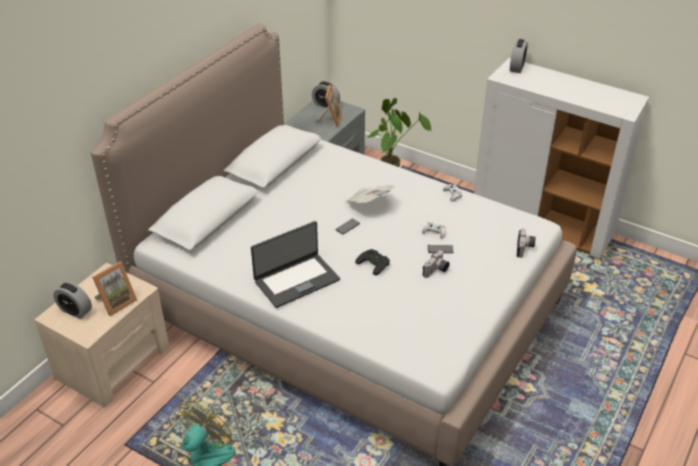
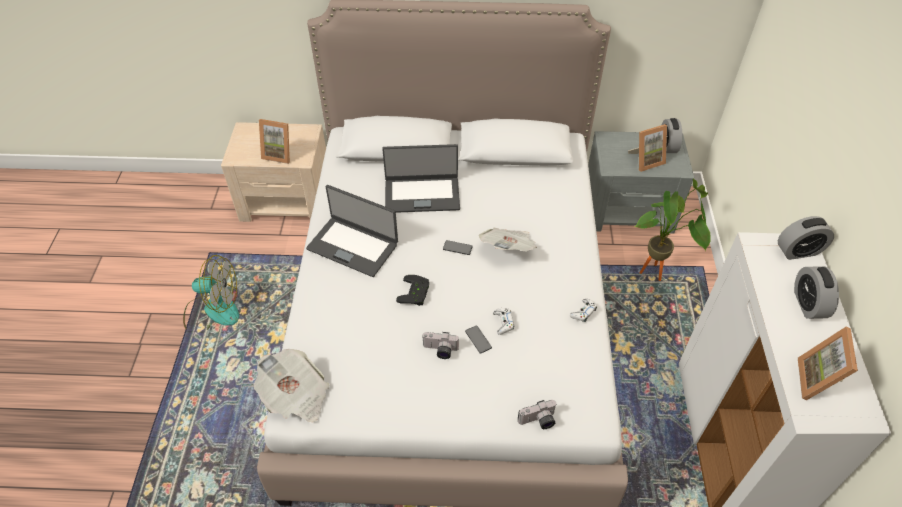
camera: 60 degrees right, 10 degrees up
(75, 311) = (256, 137): alarm clock -> alarm clock (808, 304)
(274, 224) = (422, 194): none -> laptop
(425, 361) = (296, 396): none -> newspaper
(607, 101) = (820, 382): none -> picture frame

